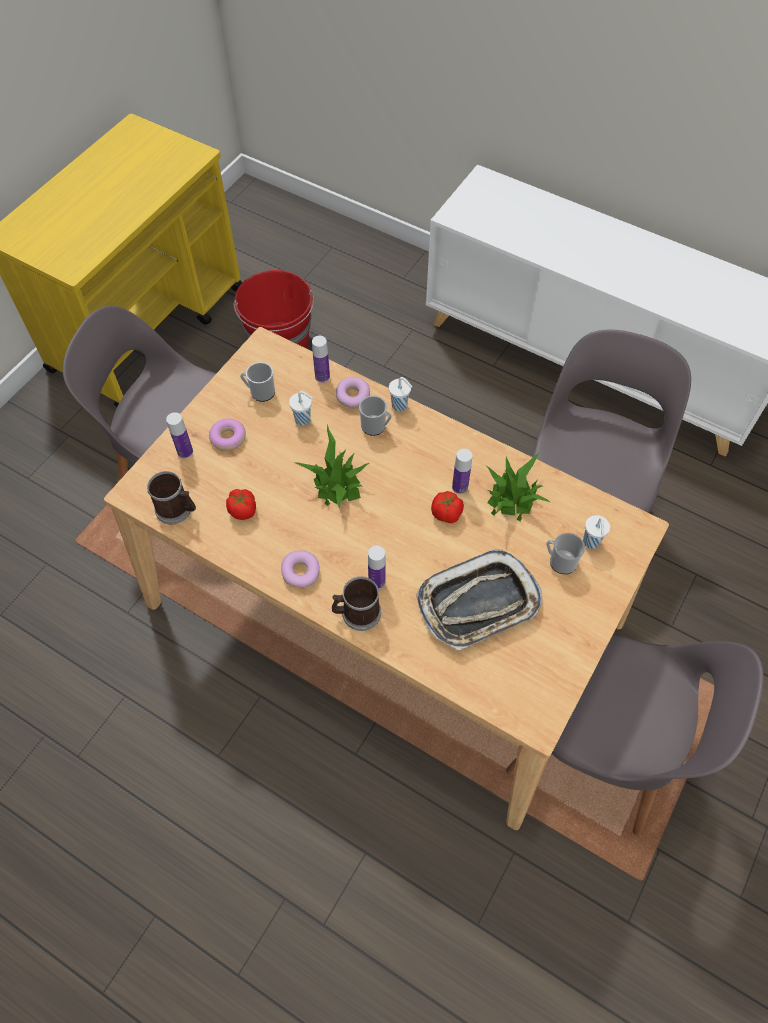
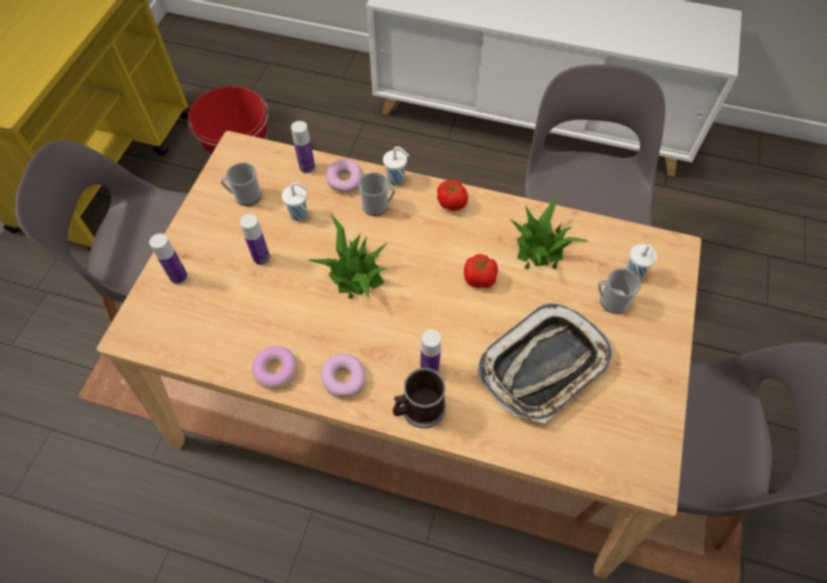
camera: 15 degrees left, 0 degrees up
(177, 510) = (185, 342): mug -> none
(228, 438) = (223, 251): donut -> donut (275, 370)
(243, 510) = (260, 325): tomato -> tomato (451, 203)
(460, 487) = (484, 248): bottle -> bottle (261, 258)

